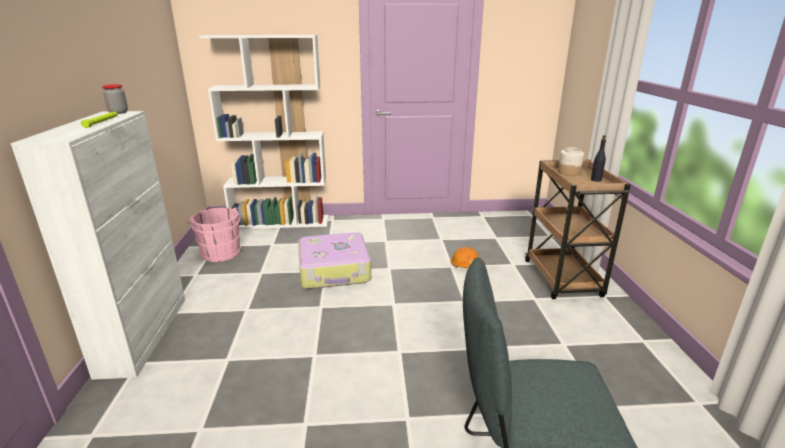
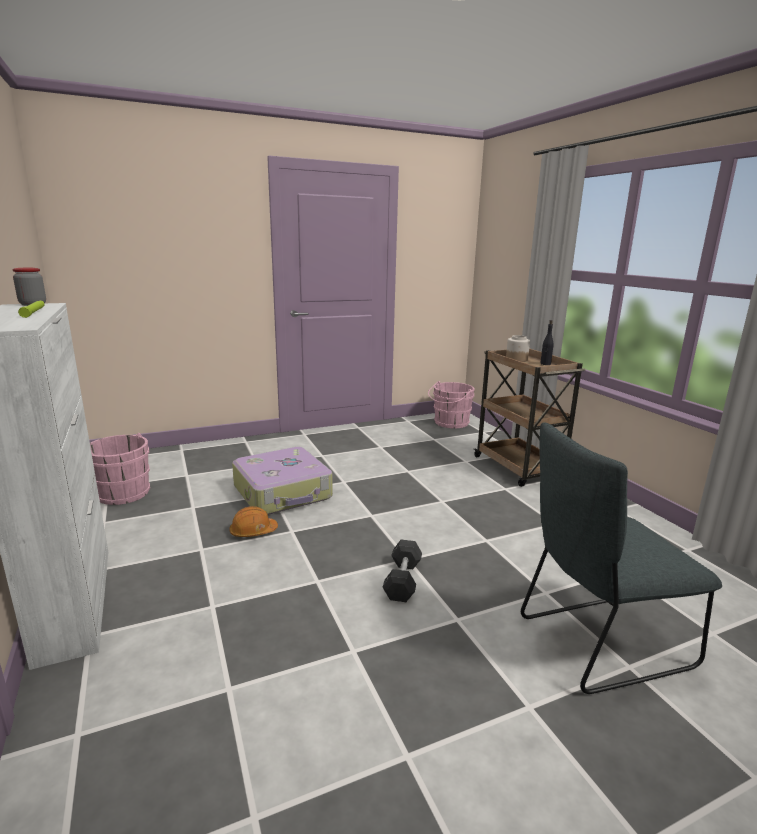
camera: 20 degrees left, 5 degrees down
(281, 222) = (182, 450): white bookcase -> none
(383, 370) = (402, 580): none -> grey dumbbell
(466, 265) = (421, 468): orange hard hat -> orange hard hat (253, 531)
(522, 223) = (450, 423): none -> pink bucket

